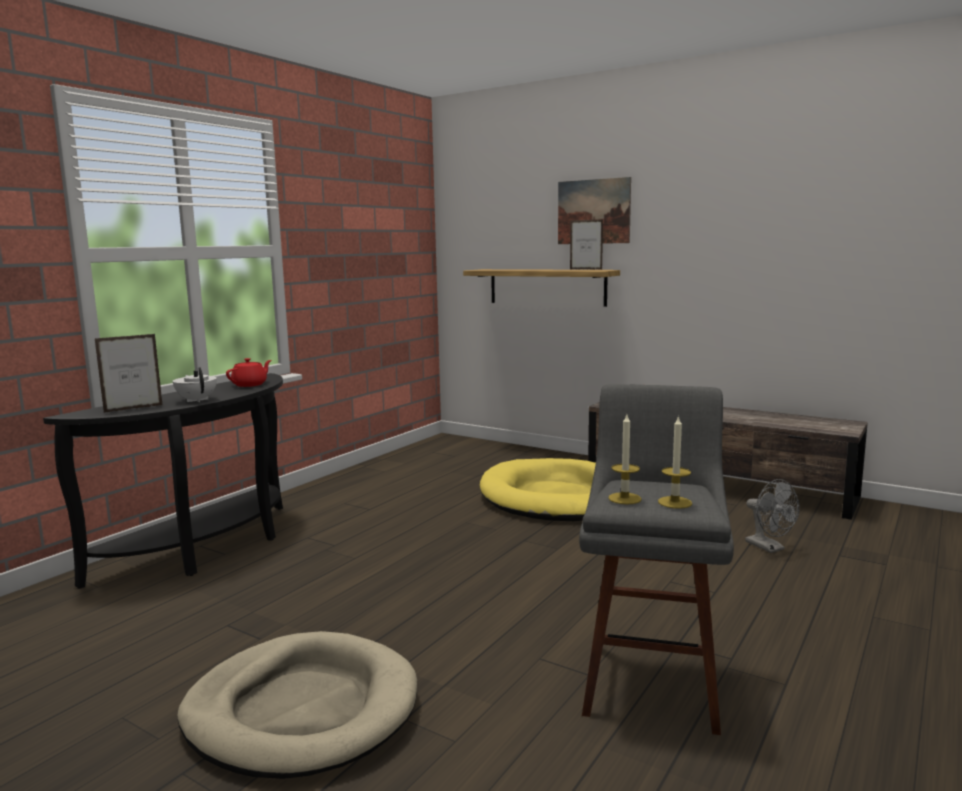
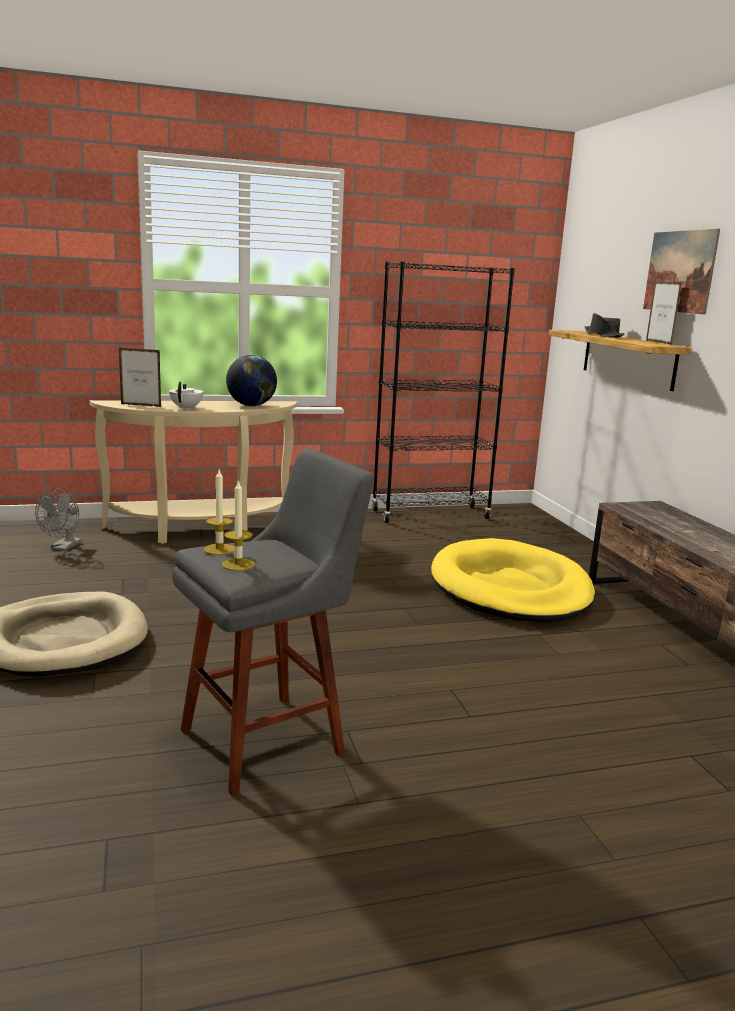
camera: 40 degrees right, 5 degrees up
(209, 549) = (200, 531): black console table -> beige console table
(250, 385) = (251, 406): red teapot -> globe
(389, 464) = (430, 514): none -> black bookcase
(526, 269) = (603, 335): none -> black hat
(769, 548) = (622, 712): grey fan -> grey fan (63, 547)

